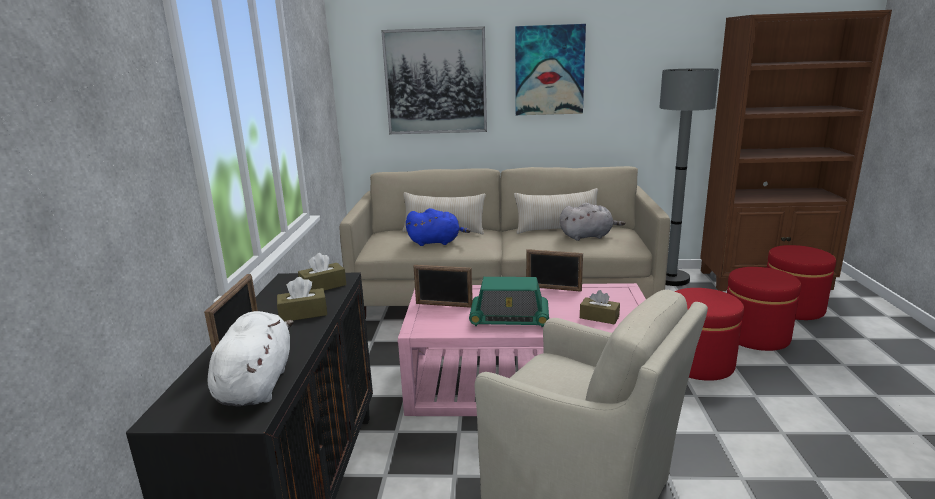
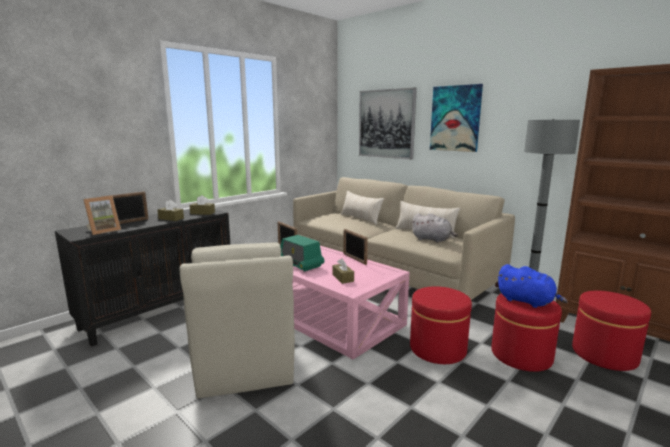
camera: 40 degrees right, 5 degrees down
(257, 384) = (103, 231): white plush toy -> picture frame
(436, 242) = (342, 222): blue plush toy -> blue plush toy (527, 301)

